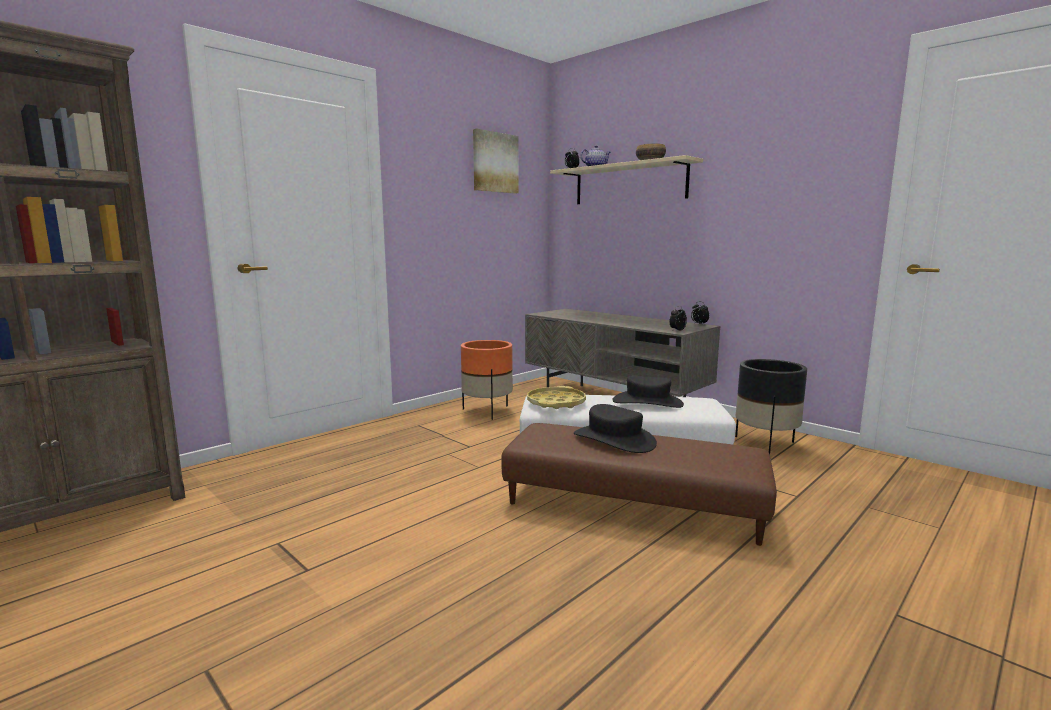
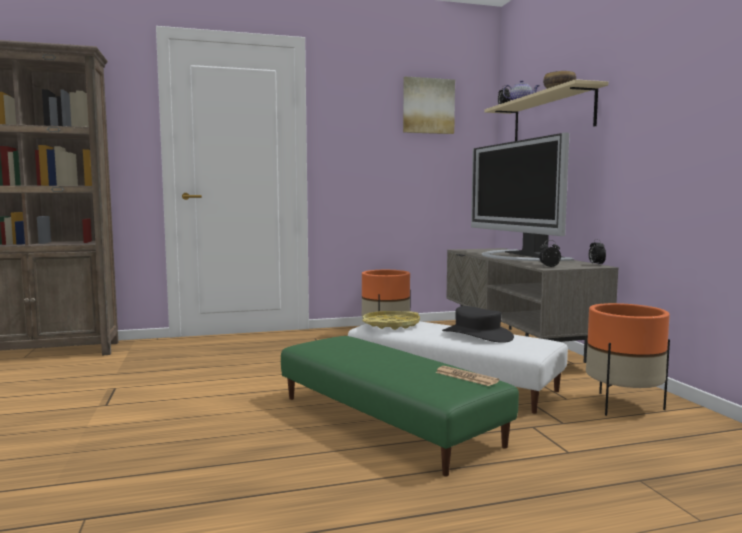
camera: 30 degrees right, 5 degrees down
(612, 318) = (518, 256): none -> television
(614, 439) = (378, 354): black hat -> none
(632, 504) = (385, 420): brown ottoman -> green ottoman
(728, 449) = (466, 377): none -> newspaper
(765, 445) = (623, 406): black planter -> orange planter

